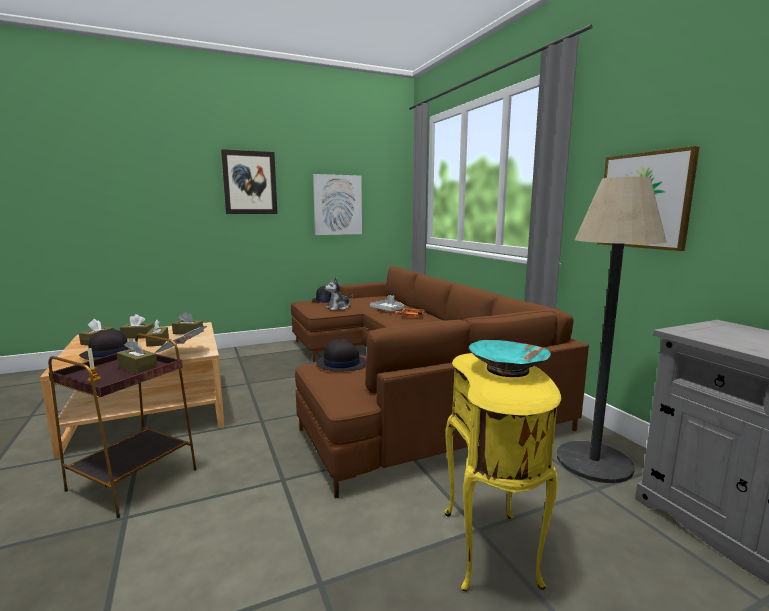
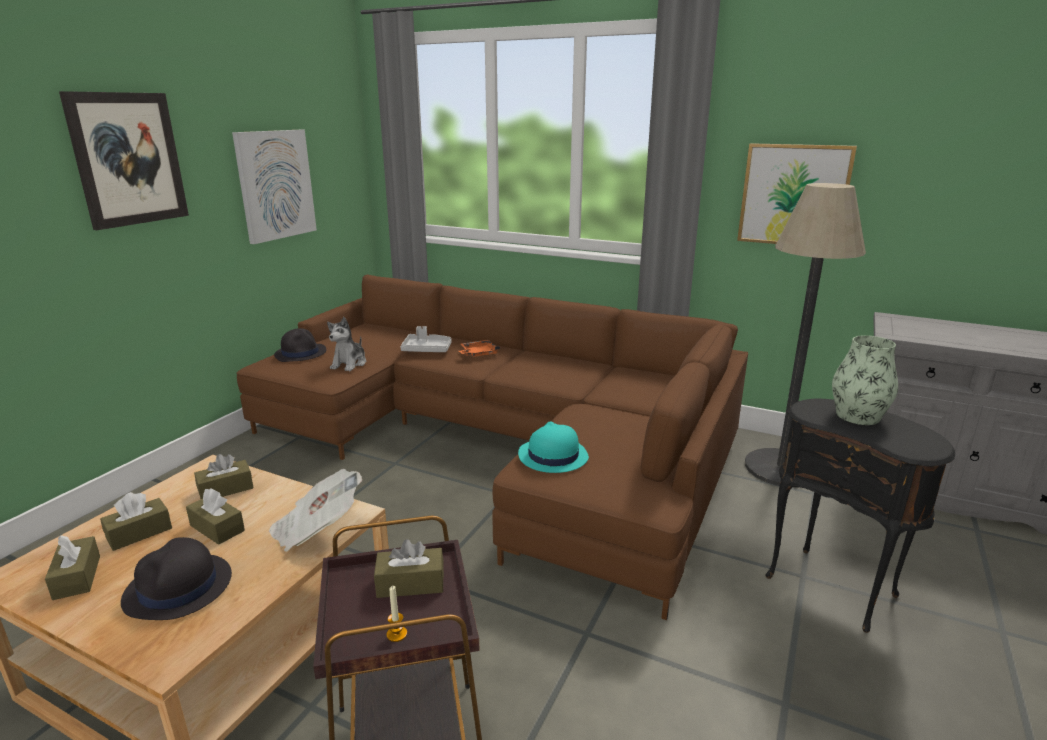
camera: 40 degrees left, 10 degrees up
(341, 364) = (552, 456): black hat -> turquoise hat
(493, 549) = (833, 586): yellow side table -> black side table
(508, 369) = (858, 416): turquoise bowl -> vase

